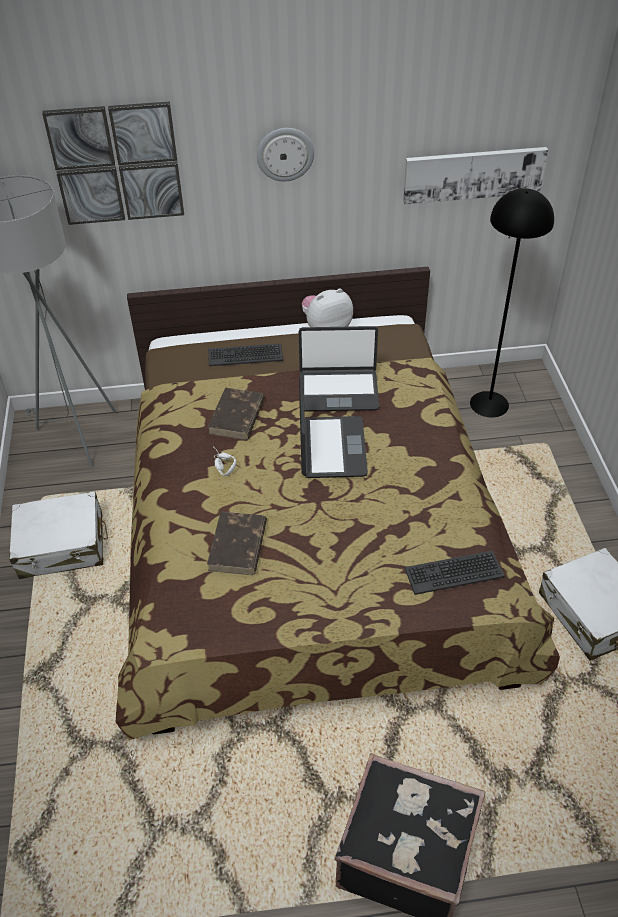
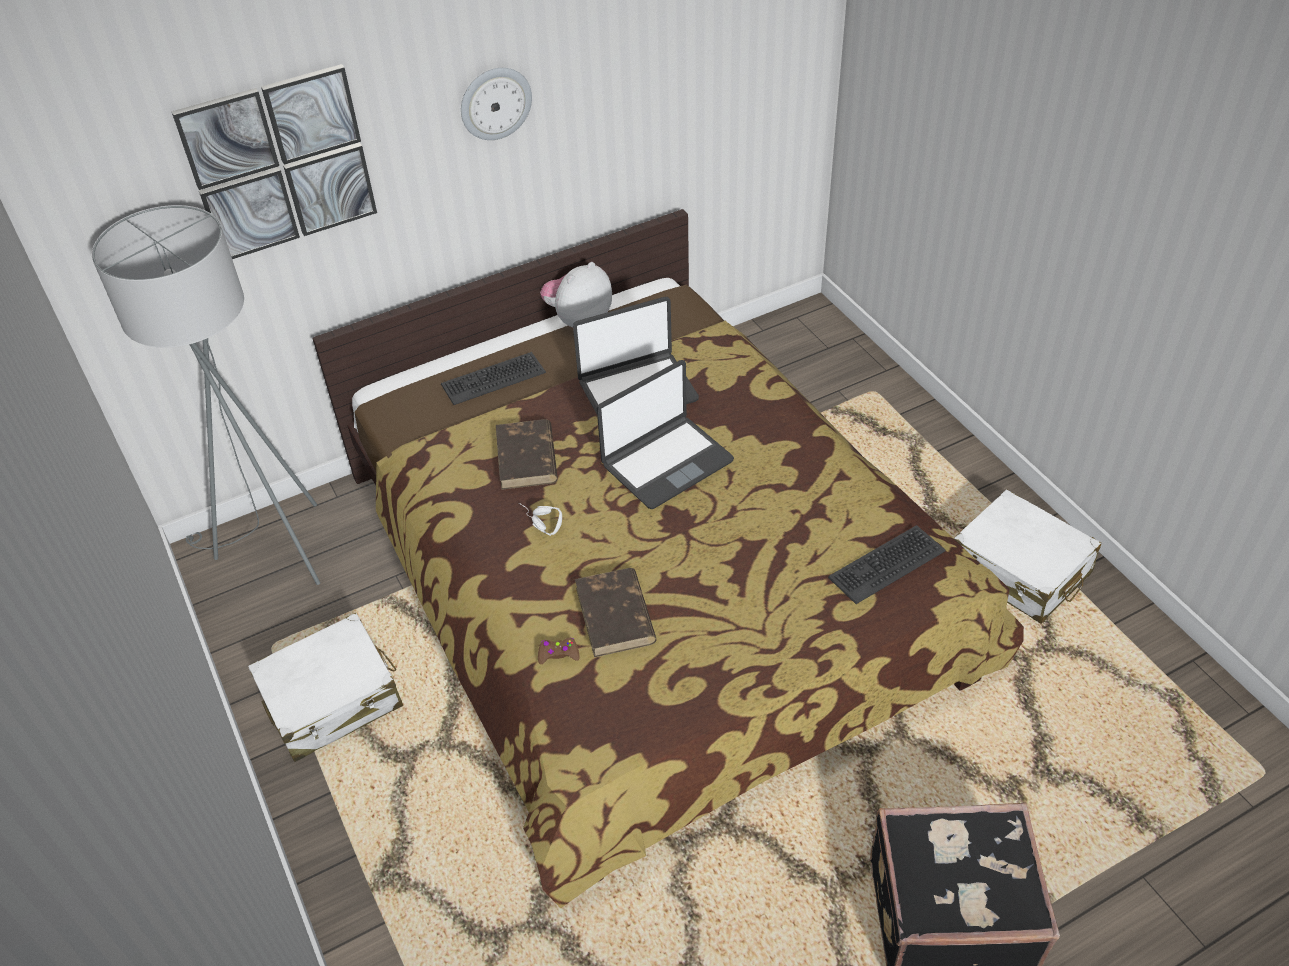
camera: 20 degrees left, 0 degrees up
(185, 560) = (558, 654): none -> brown game controller
(331, 448) = (666, 462): laptop -> laptop turned 75 degrees clockwise
(473, 174) = (720, 80): picture -> none
(489, 403) = (786, 362): black floor lamp -> none

